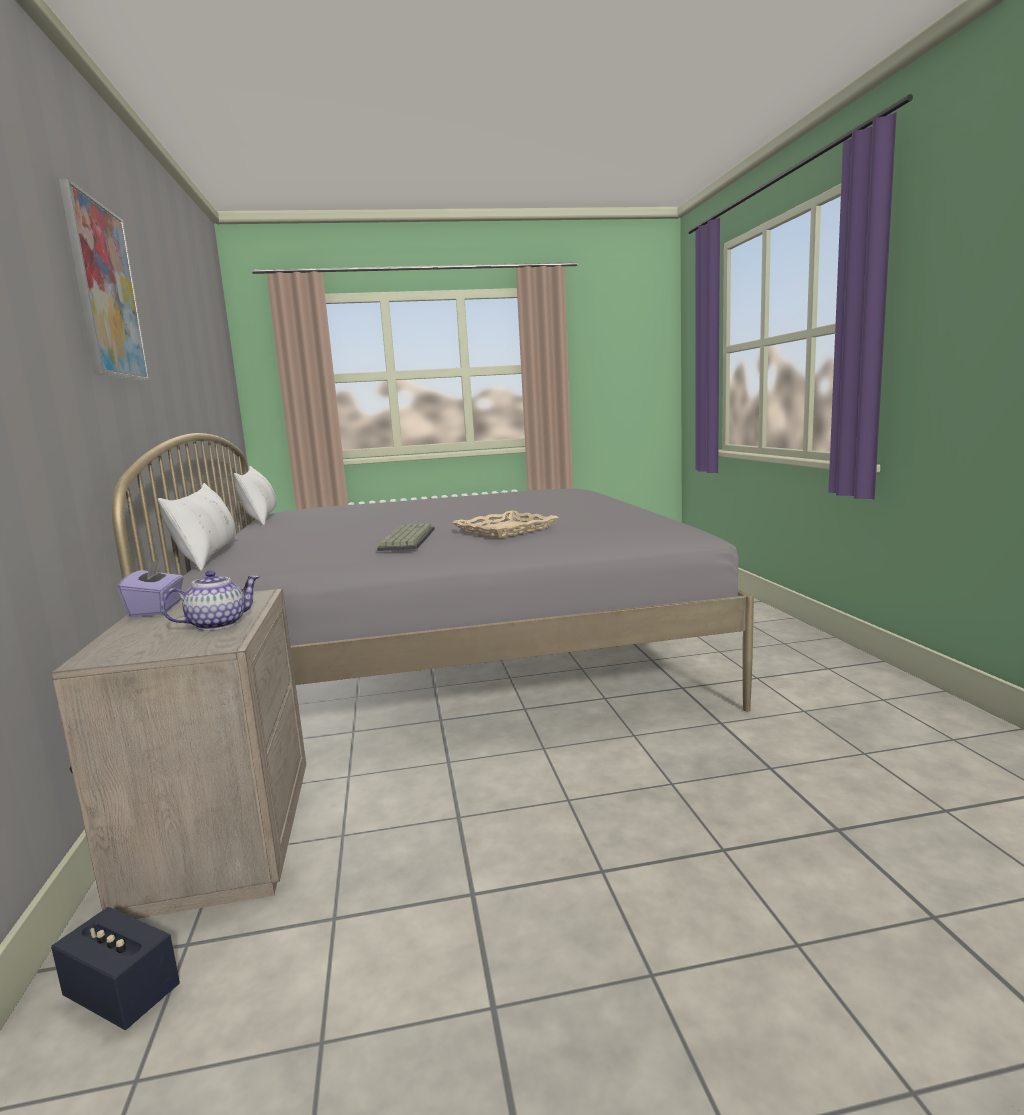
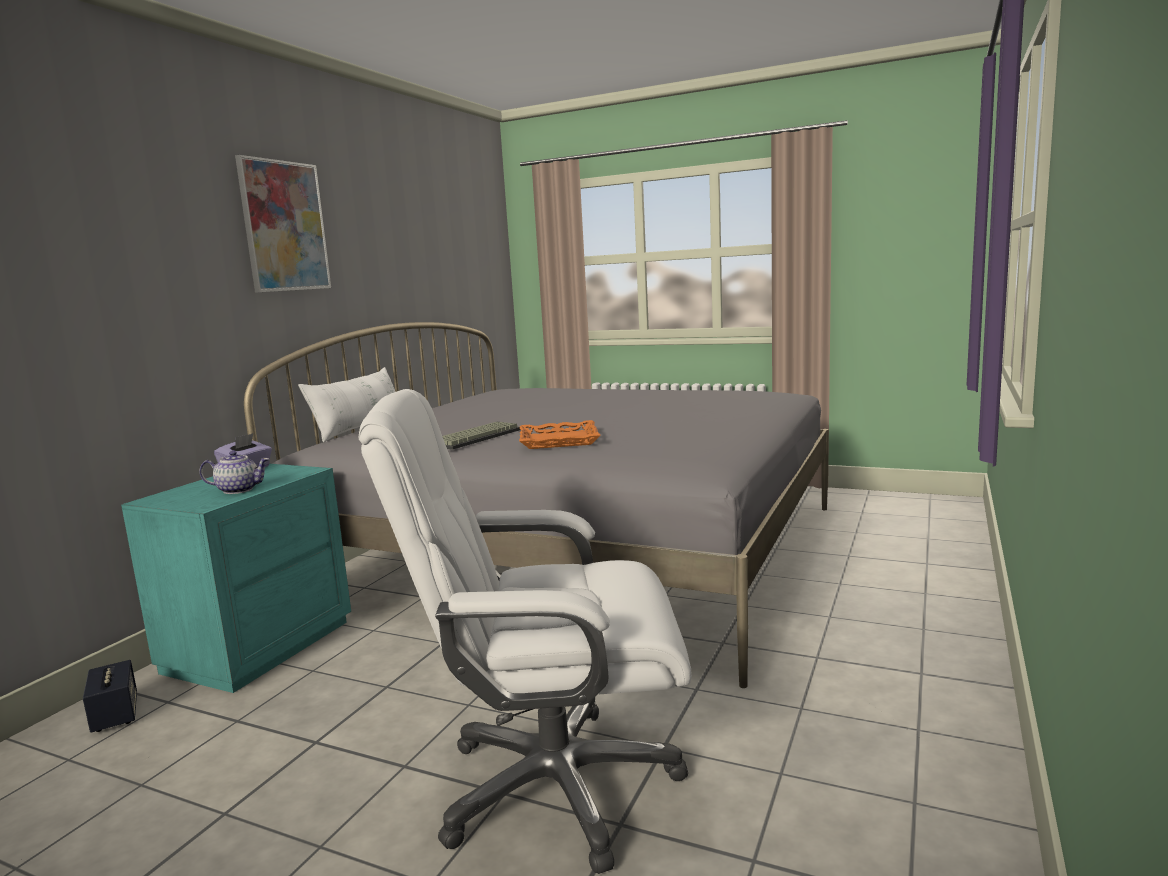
camera: 35 degrees right, 0 degrees up
(219, 840) = (257, 646): beige nightstand -> turquoise nightstand
(260, 517) = (474, 394): white pillow -> none
(505, 530) = (559, 440): beige tray -> orange tray
(749, 826) = (554, 786): none -> white office chair

